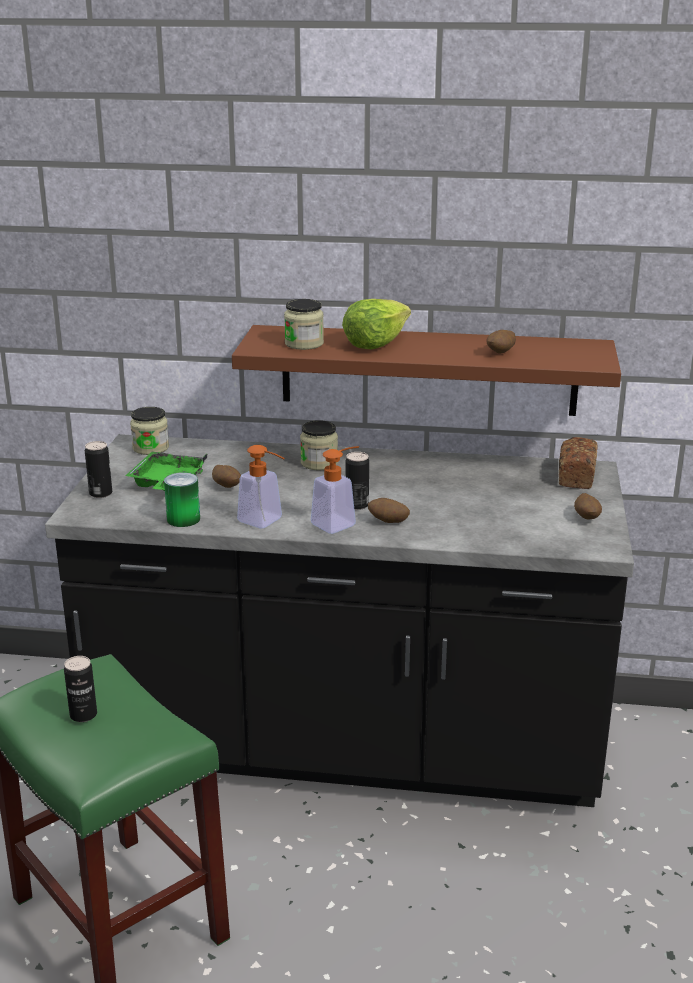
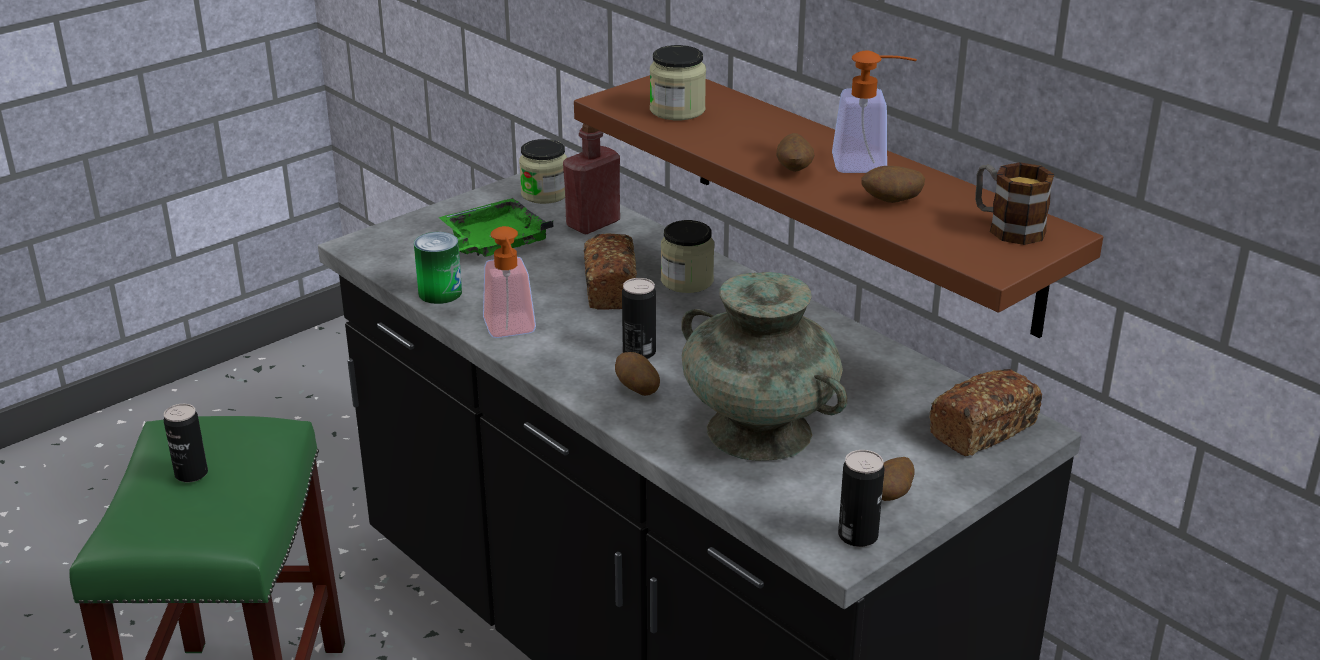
camera: 40 degrees right, 5 degrees up
(100, 493) = (415, 230): can -> can (858, 536)
(211, 453) = (593, 223): none -> red bottle
(227, 487) = (543, 271): potato -> potato (794, 170)
(283, 481) = (610, 289): none -> bread
(339, 522) = (583, 366): soap dispenser -> soap dispenser (870, 164)
(375, 343) = (761, 135): lettuce -> none
(481, 516) = (758, 431): none -> turquoise vase
(571, 348) = (1007, 227): none -> mug

